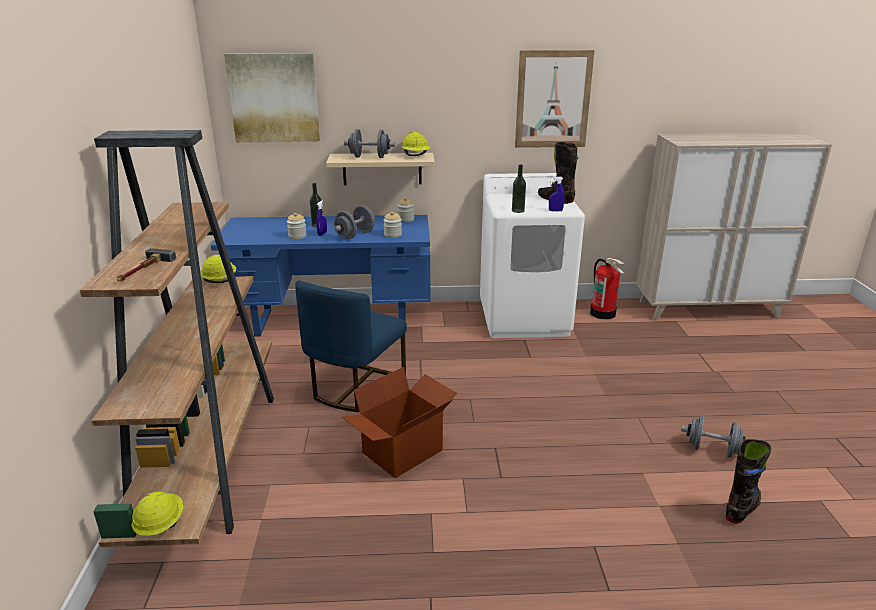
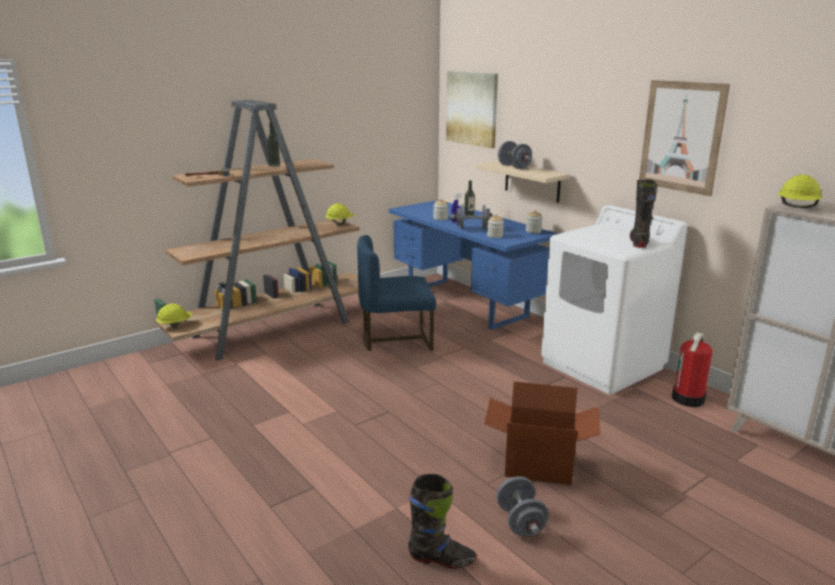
camera: 55 degrees right, 5 degrees down
(403, 452) = (342, 381): cardboard box -> cardboard box (538, 466)
(416, 156) = (547, 173): yellow hard hat -> yellow hard hat (797, 207)
(518, 211) = (575, 238): bottle -> bottle (274, 166)
(555, 211) = (606, 248): blue spray bottle -> none

